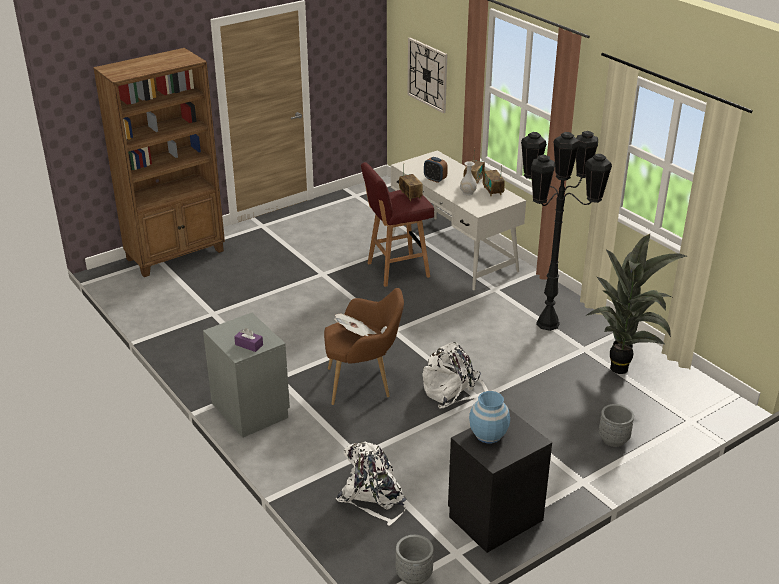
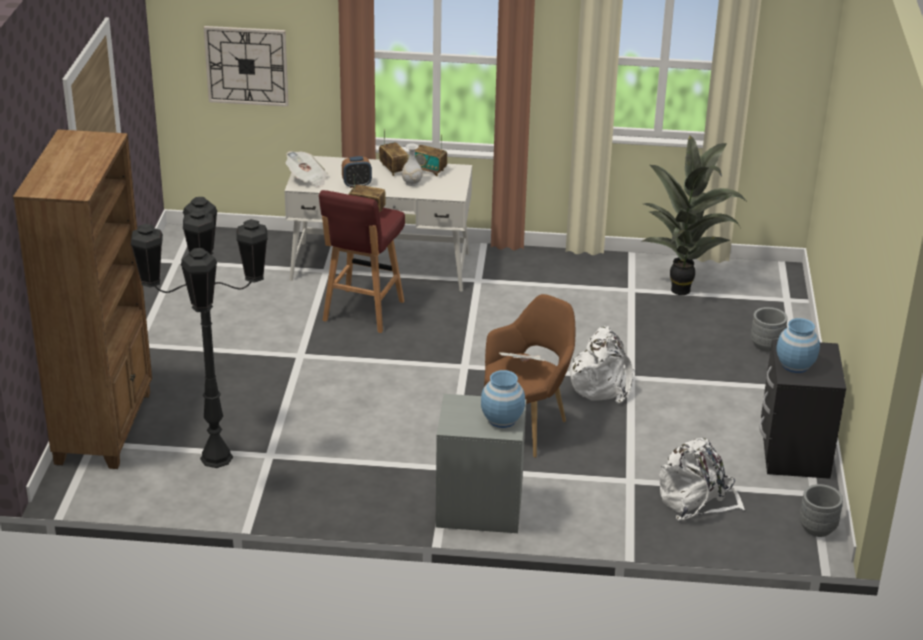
camera: 50 degrees left, 0 degrees up
(249, 345) = (502, 419): purple tissue box -> blue vase
(415, 164) = (307, 179): none -> newspaper
(547, 323) = (570, 285): black floor lamp -> black floor lamp (216, 458)

